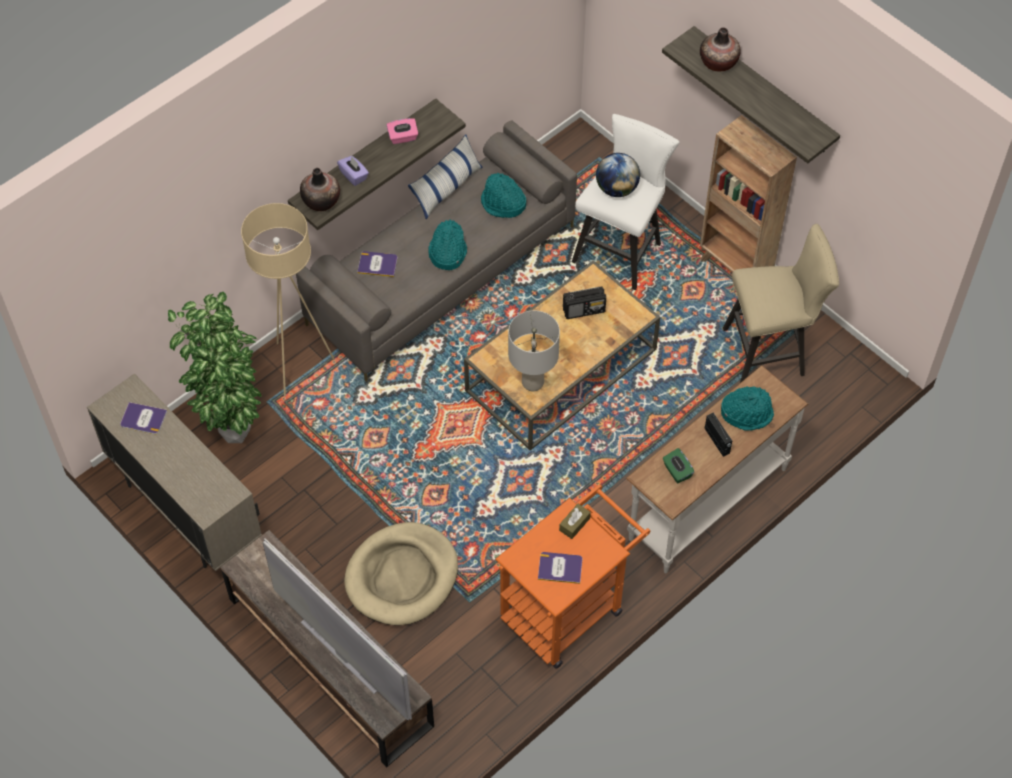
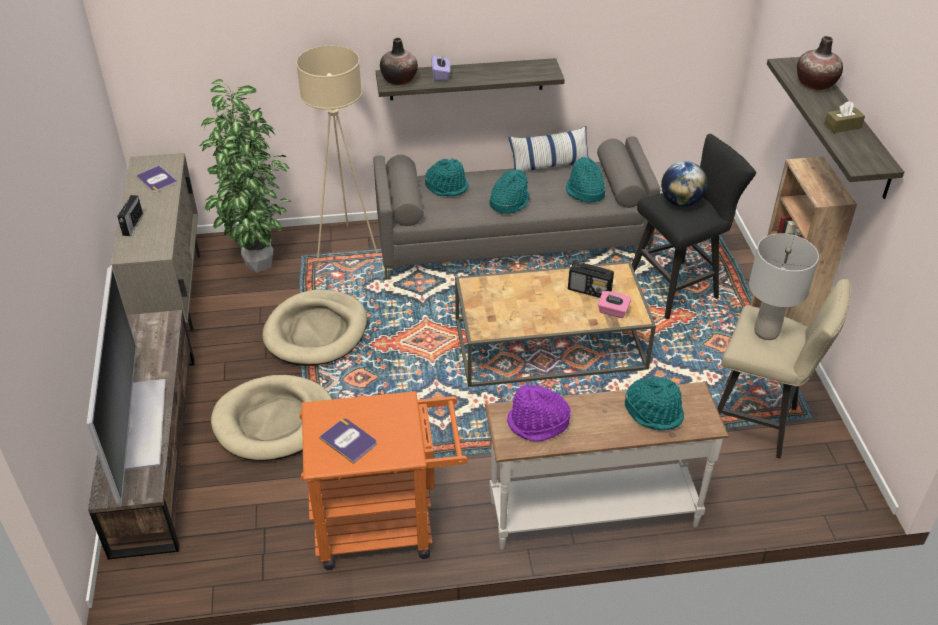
camera: 35 degrees right, 15 degrees down
(356, 472) = (316, 331): none -> beige dog bed
(377, 264) = (447, 187): book -> turquoise hat
(403, 137) = (504, 69): pink tissue box -> pink tissue box (613, 311)
(532, 382) = (495, 318): grey table lamp -> grey table lamp (766, 331)
(574, 524) = (397, 413): brown tissue box -> brown tissue box (842, 126)
(621, 249) = (678, 287): white stool -> black stool
(677, 471) = (538, 423): green tissue box -> purple hat
(717, 441) = (602, 419): radio -> radio (132, 225)

